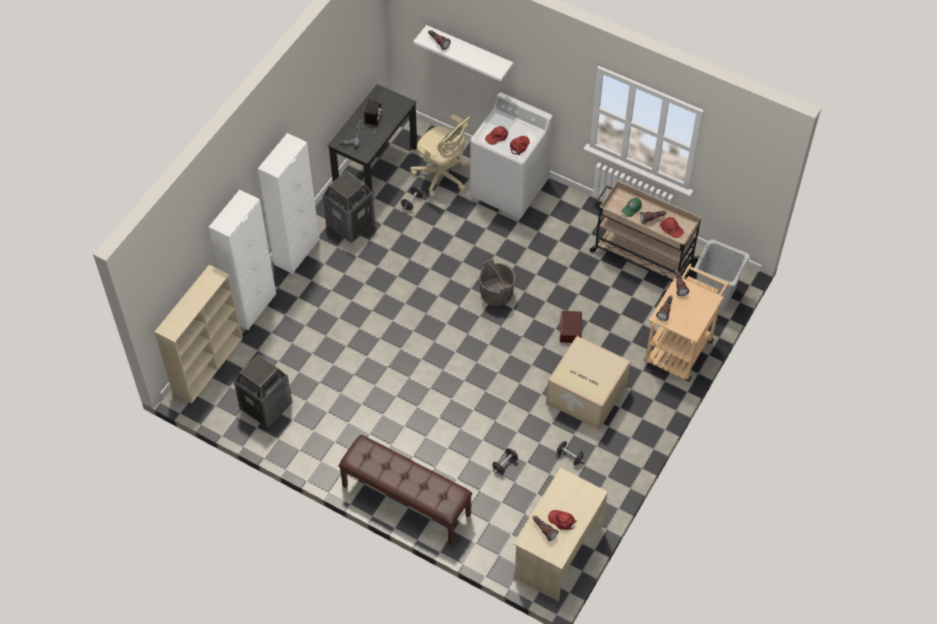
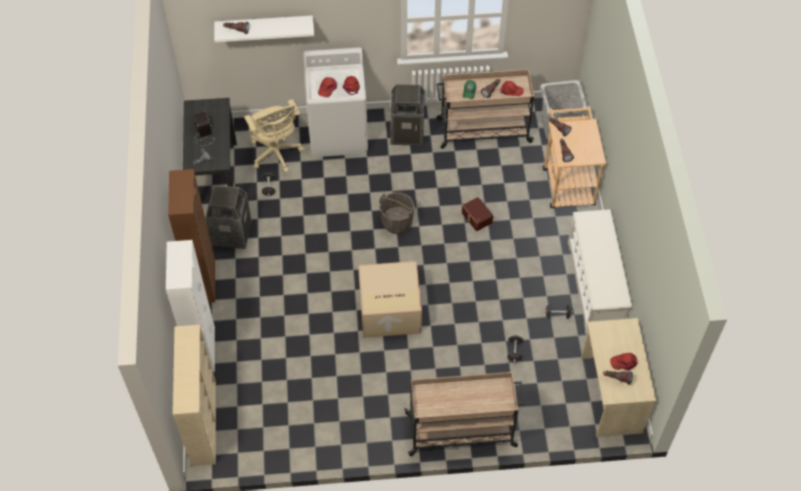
camera: 35 degrees left, 0 degrees up
(266, 406) = (283, 426): trash can -> trash can (407, 133)
(297, 252) = (204, 282): white cabinet -> brown cabinet
(405, 500) = (462, 430): brown bench -> beige cart
(442, 176) = (276, 154): beige office chair -> beige office chair turned 60 degrees clockwise
(585, 394) = (528, 260): cardboard box -> cardboard box (389, 311)
(625, 452) = (594, 286): none -> white shoe rack

